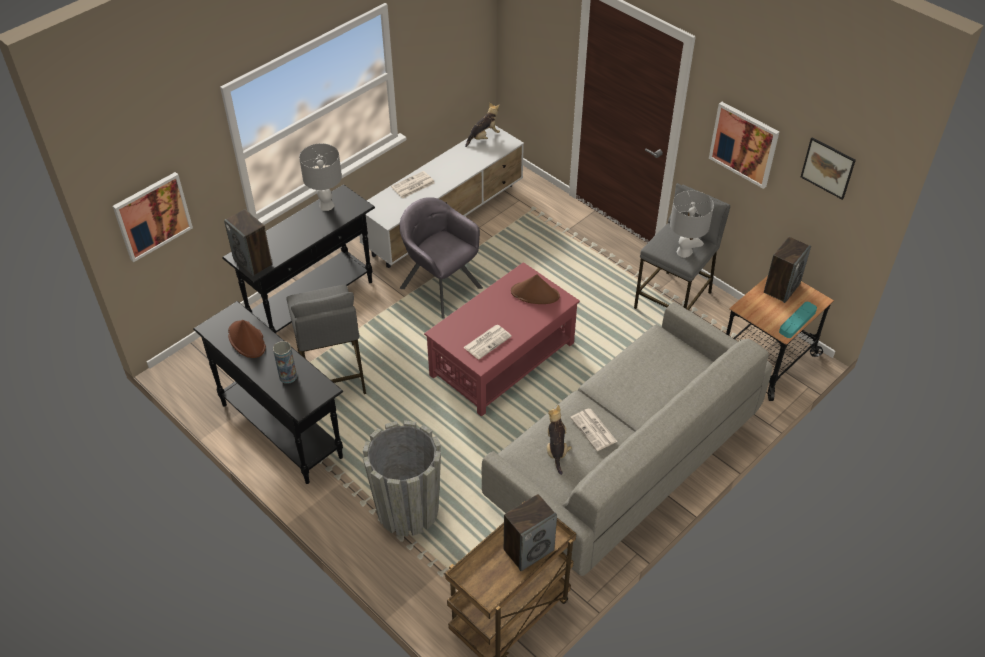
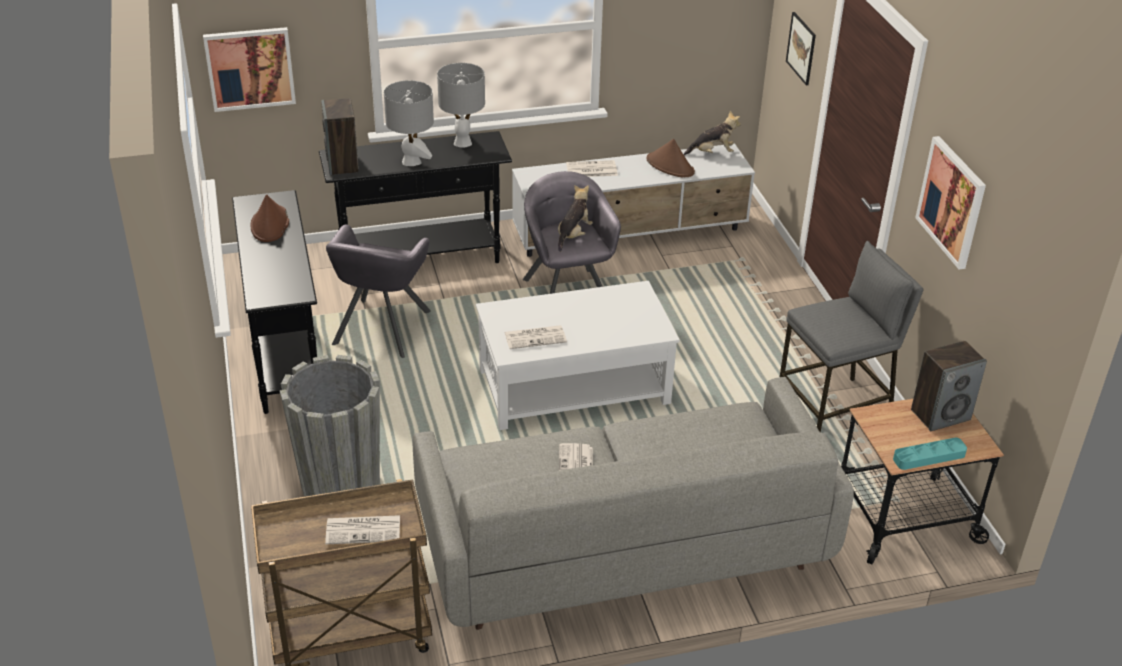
camera: 30 degrees right, 10 degrees down
(288, 376) = (276, 269): vase -> none
(332, 374) = (381, 328): grey stool -> grey armchair
(501, 359) = (572, 386): red coffee table -> white coffee table
(528, 549) = (364, 530): speaker -> newspaper
(535, 294) = (633, 314): brown hat -> brown hat (670, 166)
(556, 449) = (515, 469): plush toy -> plush toy (573, 235)
(684, 252) = (840, 329): grey table lamp -> grey table lamp (411, 161)
(828, 168) = (1025, 246): picture -> picture (801, 48)

